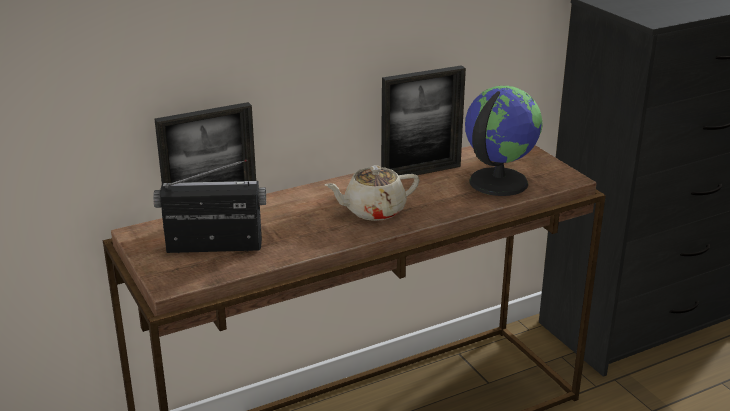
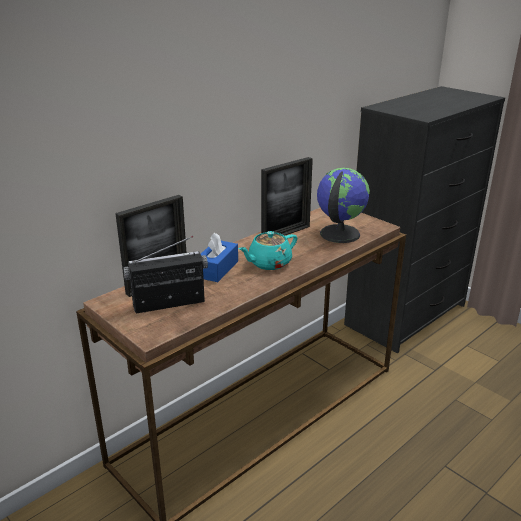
camera: 15 degrees left, 0 degrees up
(299, 210) = (217, 269): none -> blue tissue box
(373, 211) = (269, 263): beige teapot -> turquoise teapot

